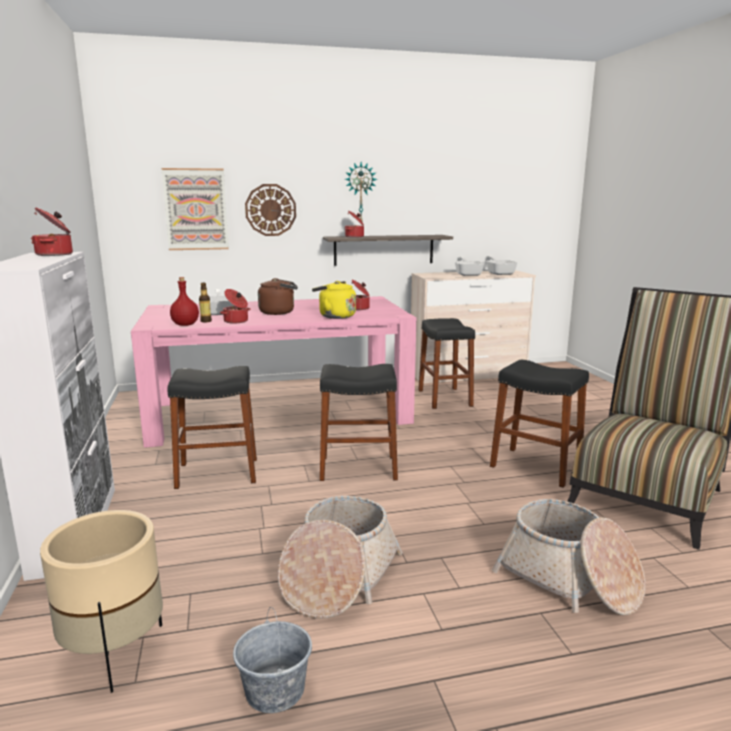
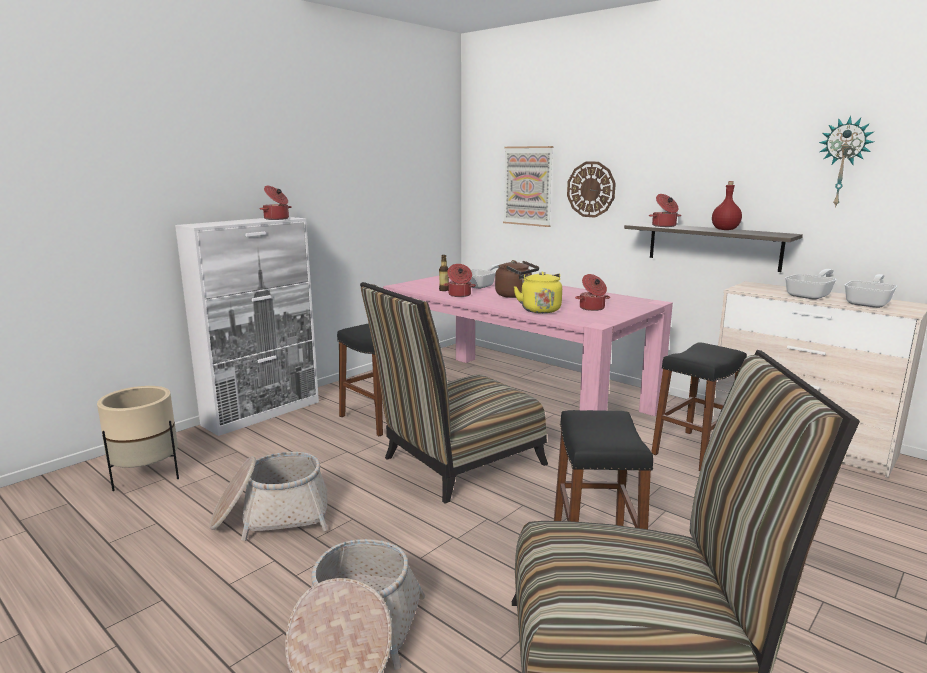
camera: 55 degrees right, 0 degrees up
(186, 324) = (423, 289): red bottle -> red bottle (725, 230)
(275, 689) = (130, 539): grey bucket -> none
(358, 468) = (456, 464): black stool -> chair
(360, 193) = (689, 173): wall clock -> wall clock (843, 162)

